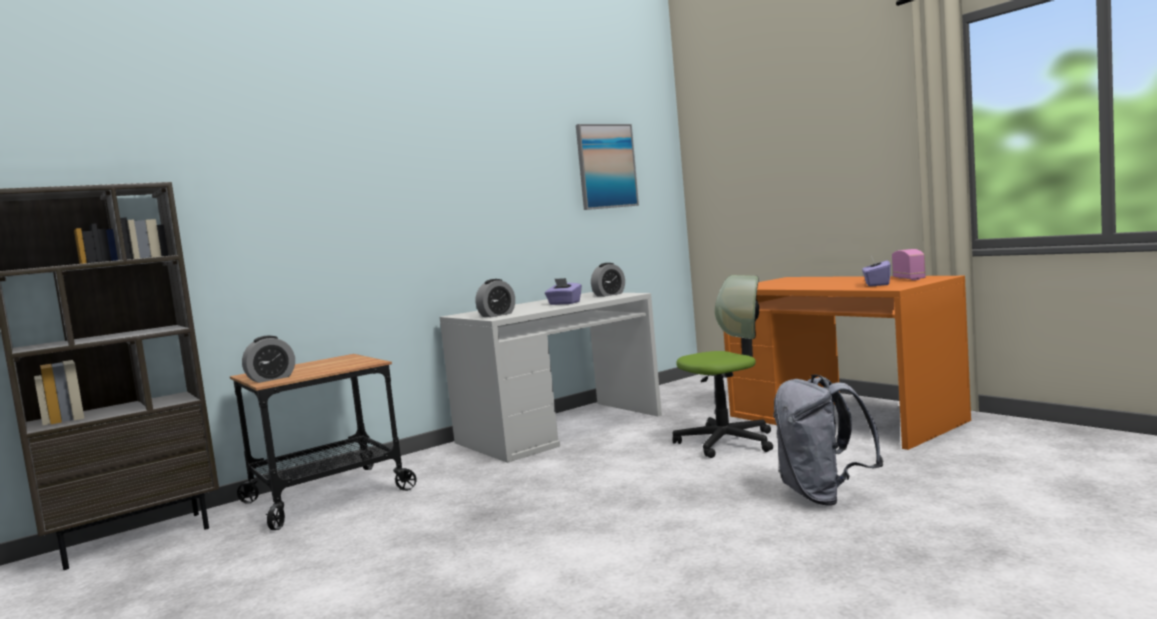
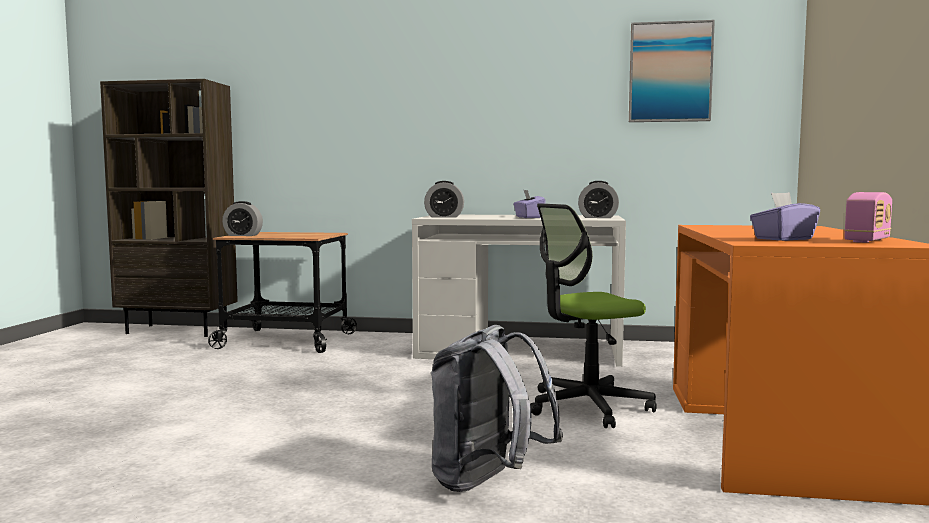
camera: 45 degrees right, 0 degrees up
(726, 442) = (587, 406): office chair -> office chair turned 135 degrees clockwise

